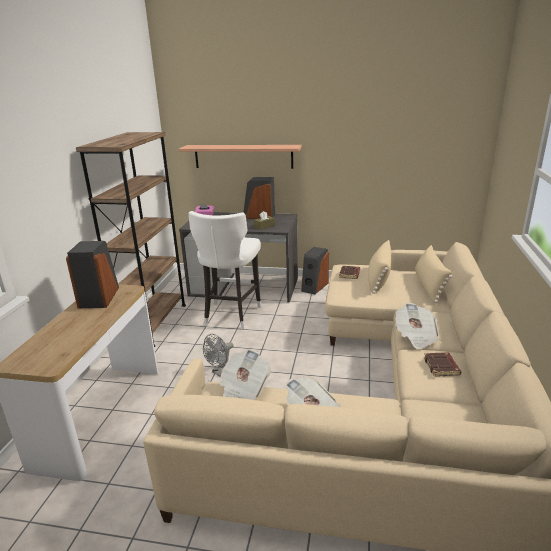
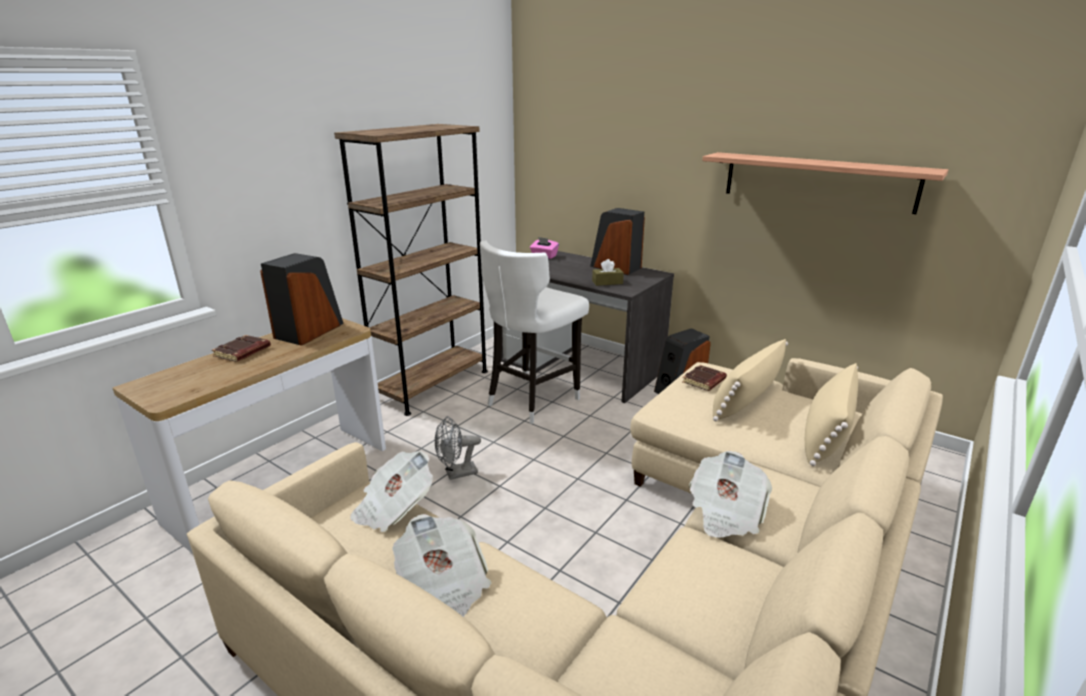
camera: 25 degrees right, 0 degrees up
(243, 156) = (610, 176): shelf -> shelf (817, 181)
(442, 367) = (722, 583): brown book -> brown book (243, 352)

